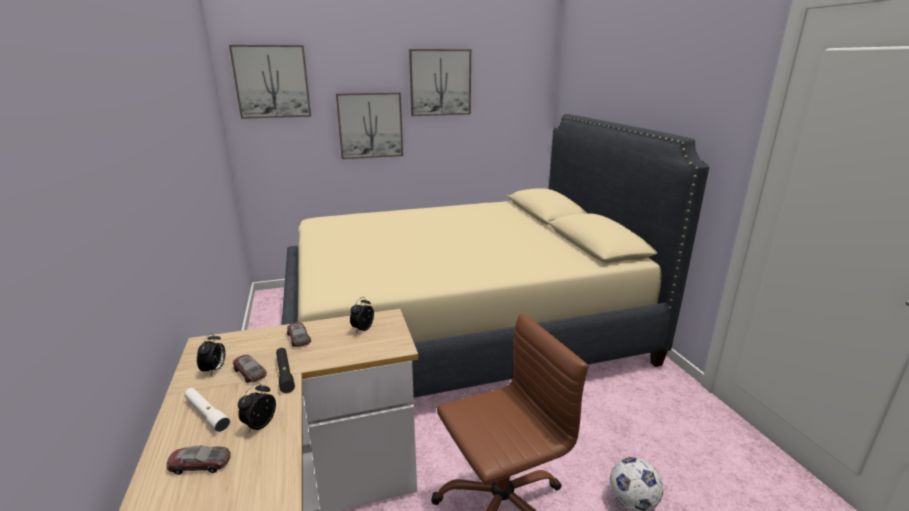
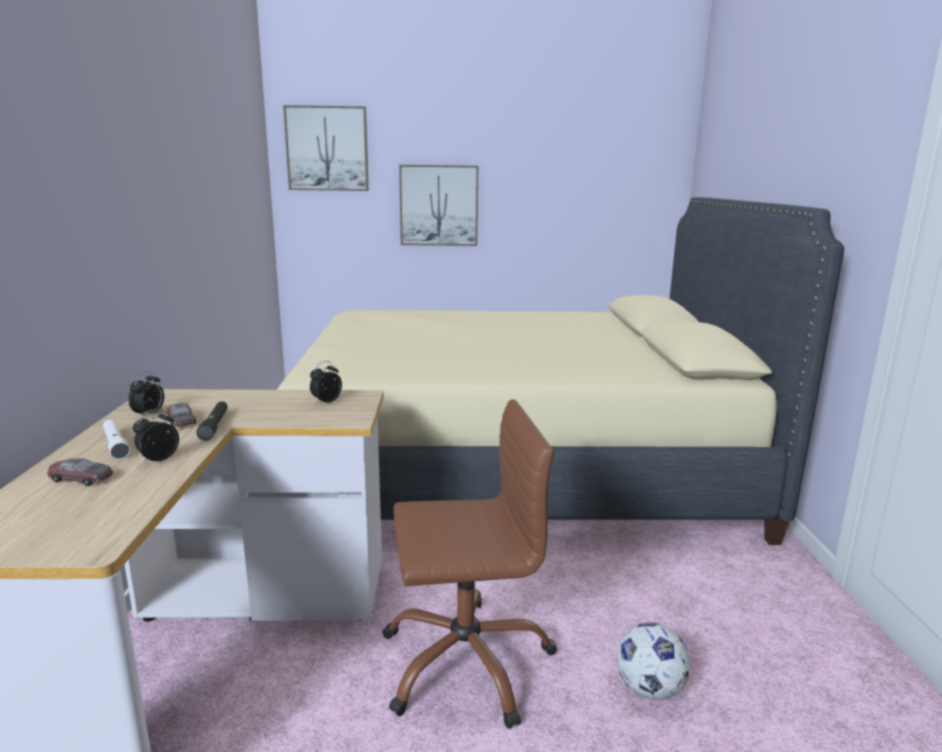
camera: 15 degrees right, 5 degrees down
(299, 338) = (252, 401): toy car -> none
(440, 82) = (531, 155): picture -> none

